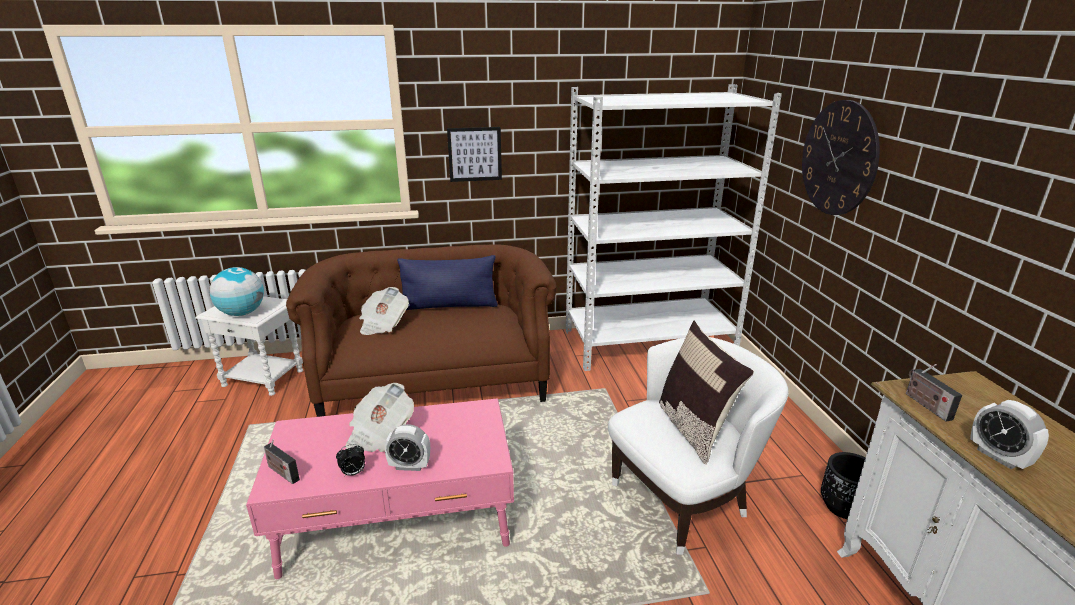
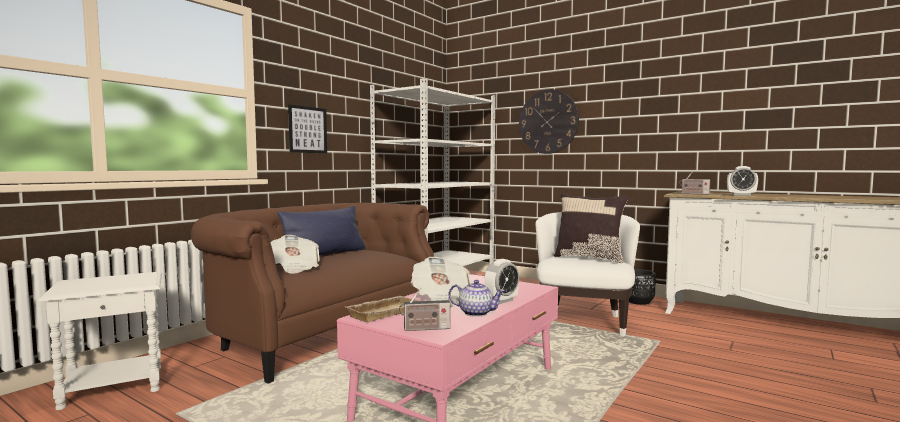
camera: 45 degrees left, 20 degrees down
(242, 313) = (113, 285): globe -> none
(310, 430) = (383, 312): none -> beige tray
(353, 473) = (476, 313): alarm clock -> teapot

